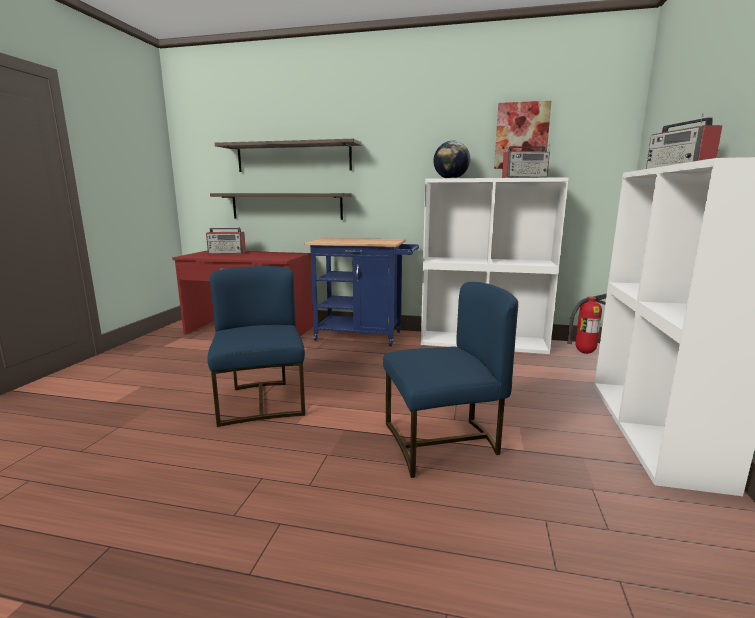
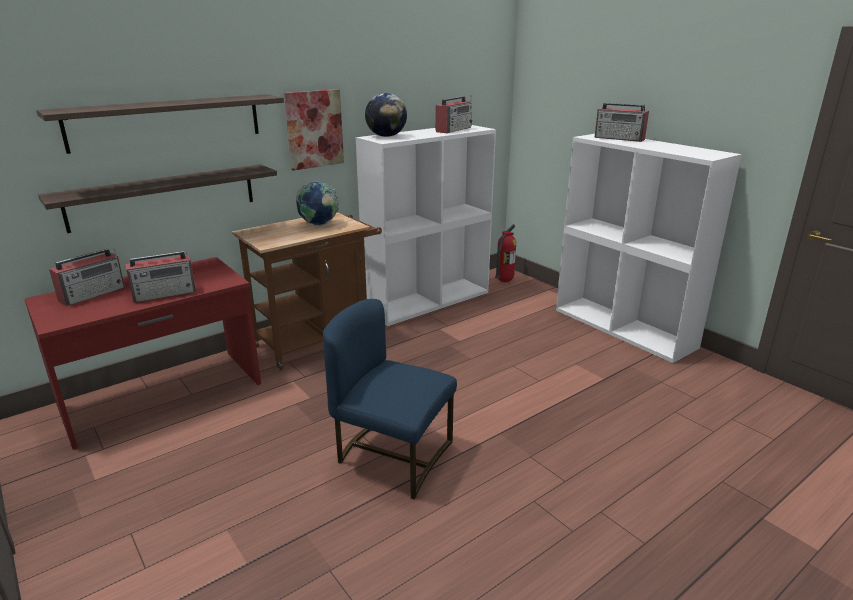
camera: 50 degrees left, 10 degrees up
(245, 257) = (165, 294): none -> radio
(364, 336) = (318, 340): blue cart -> brown cart
(371, 241) = (319, 225): none -> globe
(443, 443) = (565, 401): blue chair -> none
(521, 136) = (432, 81): picture -> picture (314, 129)

